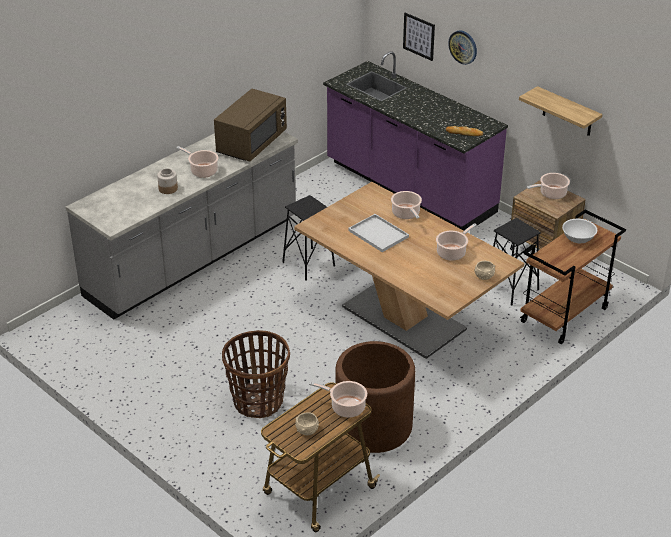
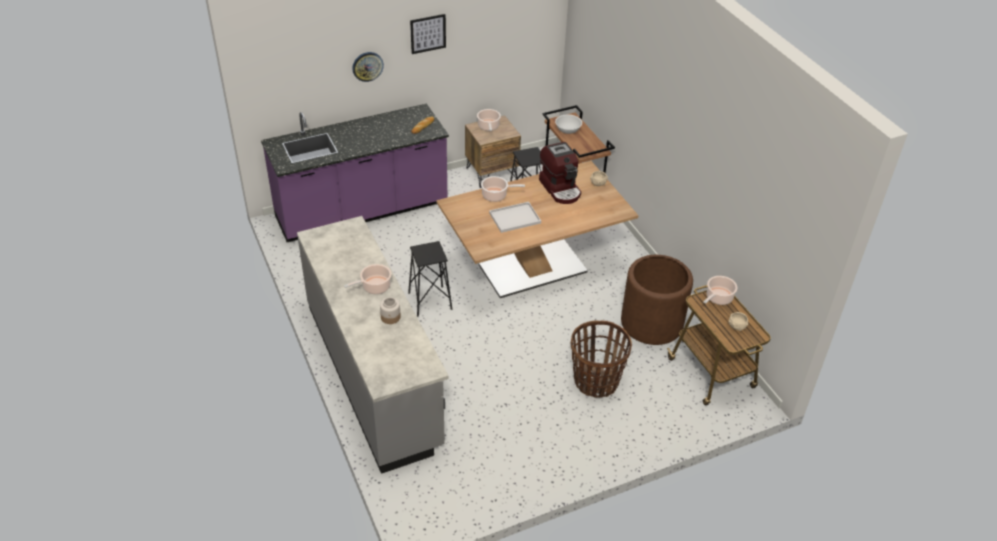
camera: 70 degrees left, 5 degrees up
(251, 143) = (348, 244): brown microwave -> none
(419, 36) = (316, 84): picture -> picture (428, 33)
(452, 252) = (561, 188): cooking pot -> coffee machine
(567, 112) = (477, 60): shelf -> none

